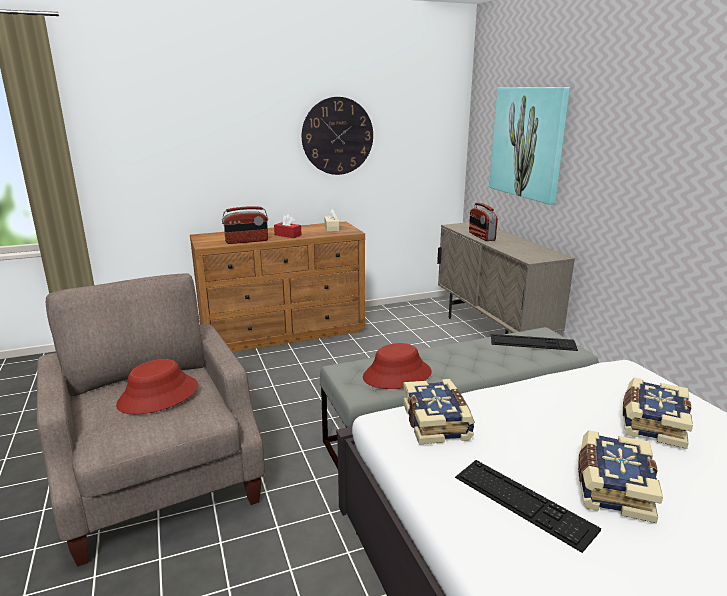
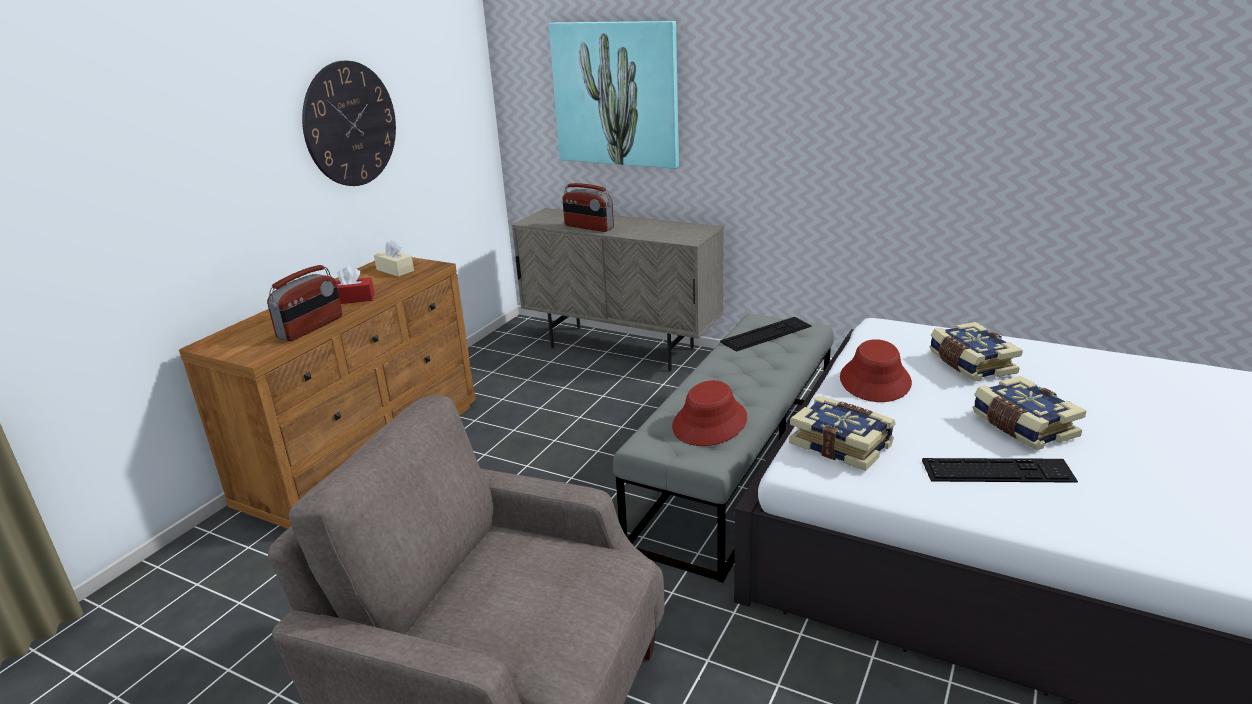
camera: 40 degrees left, 5 degrees up
(158, 396) = (527, 580): red hat -> red hat (875, 381)

